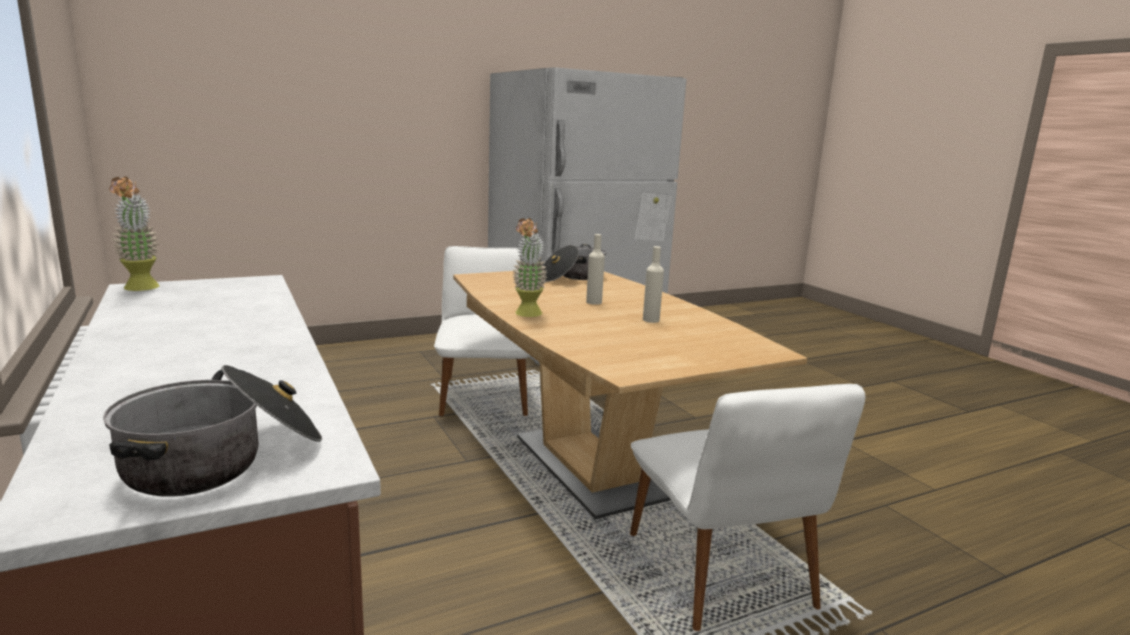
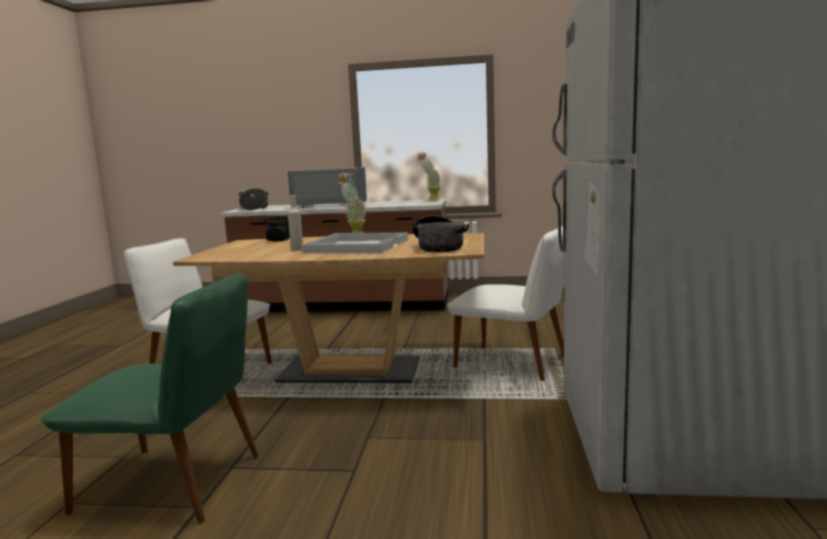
camera: 125 degrees right, 5 degrees down
(228, 351) = (329, 206): none -> grey microwave
(594, 302) = (357, 246): beige bottle -> white tray
(594, 350) = (278, 240): none -> black jar
(853, 463) = (170, 482): none -> green chair

